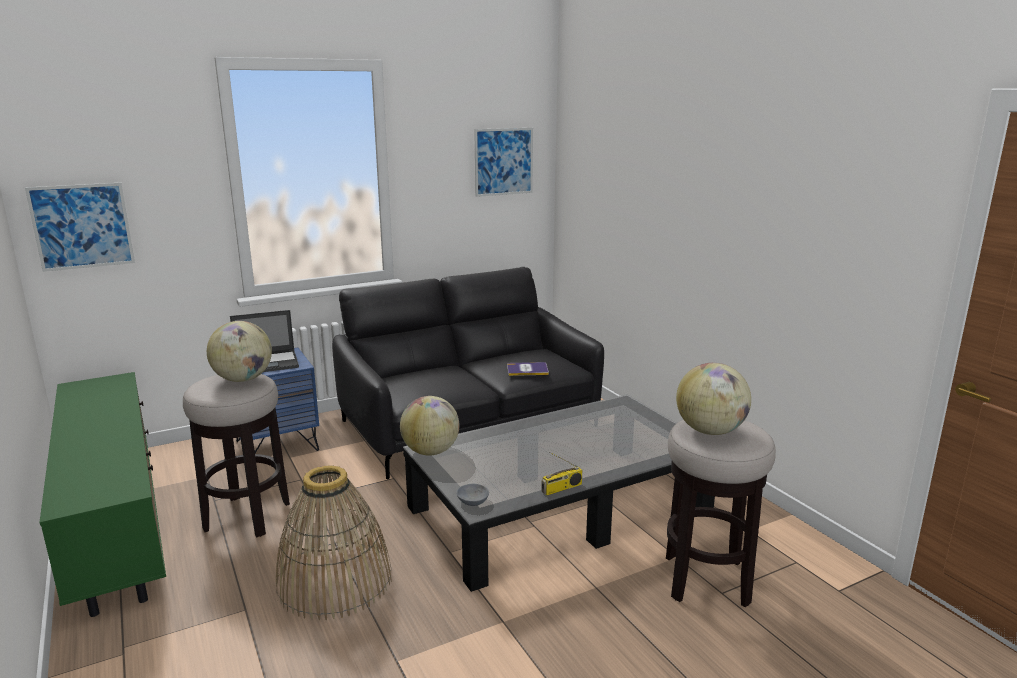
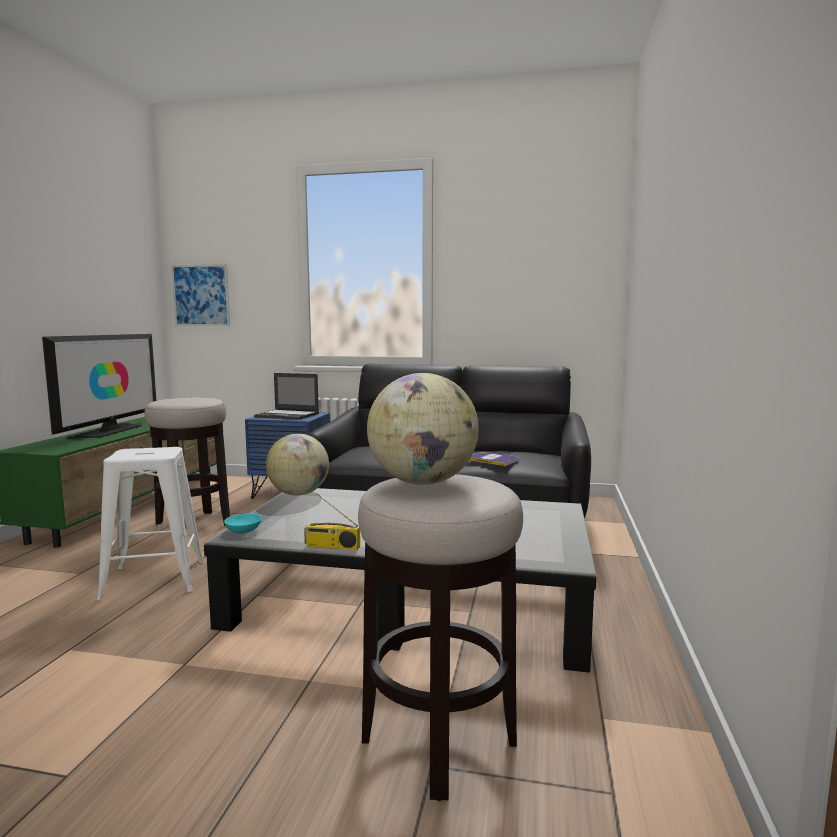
camera: 40 degrees right, 10 degrees down
(91, 443) = (109, 431): none -> television
(243, 379) = (197, 399): globe -> none
(334, 581) = (153, 579): basket -> white stool
(471, 501) = (242, 530): grey bowl -> turquoise bowl
(504, 161) = (560, 255): picture -> none

